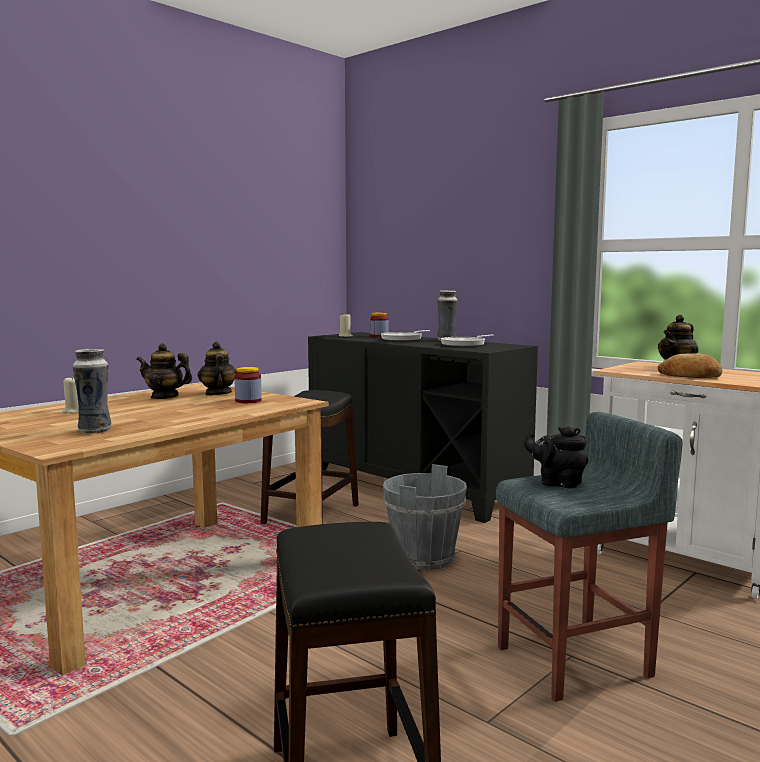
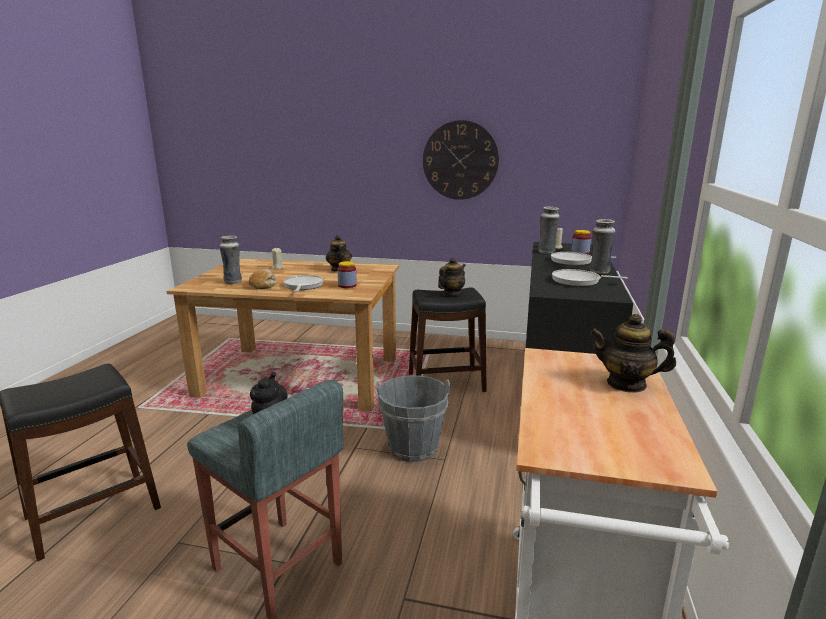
camera: 60 degrees right, 10 degrees up
(197, 247) = (460, 160): none -> wall clock
(207, 411) = (303, 286): none -> frying pan
(218, 393) = (363, 275): teapot -> teapot (451, 294)
(357, 338) = (547, 252): none -> vase
(690, 376) = (555, 397): bread -> bread (263, 285)

